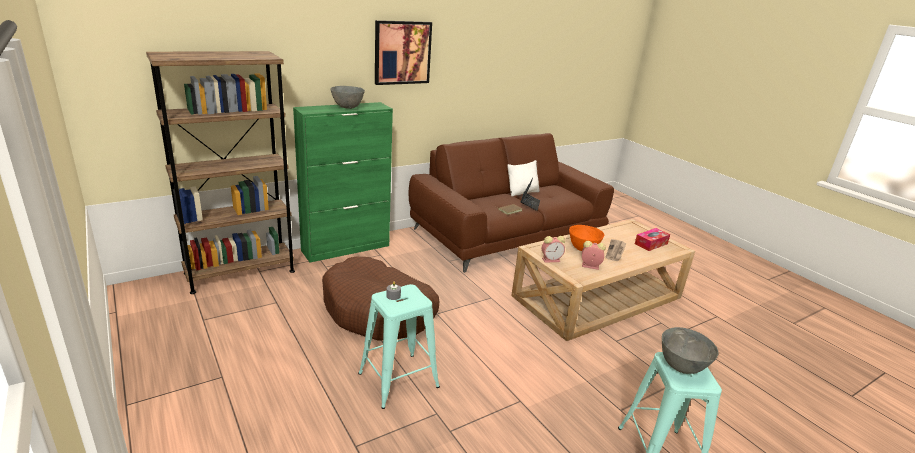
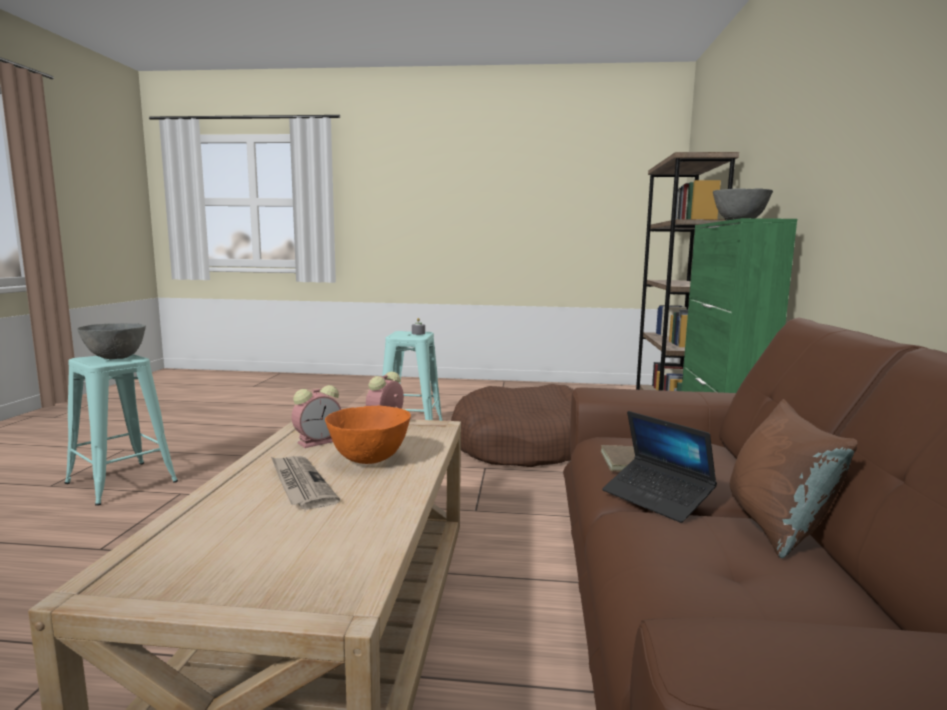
camera: 130 degrees right, 15 degrees down
(402, 52) = (845, 110): picture -> none
(522, 192) = (775, 526): white pillow -> brown pillow
(651, 244) = (220, 552): tissue box -> none

